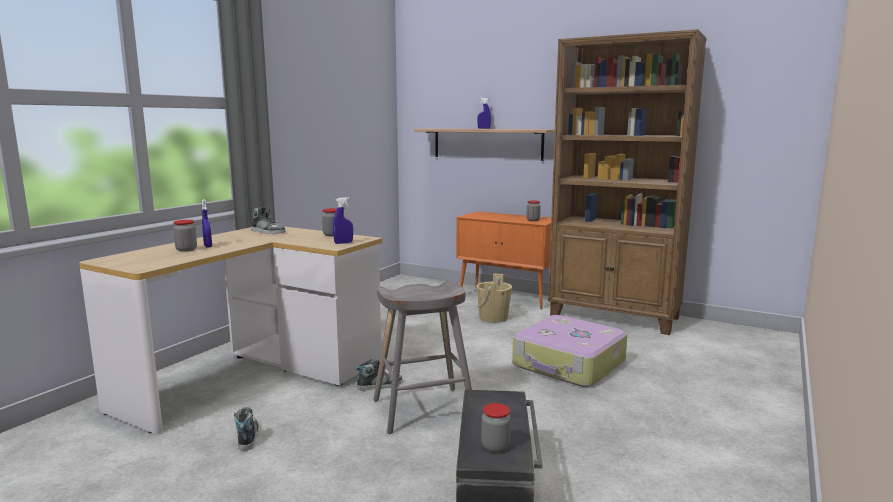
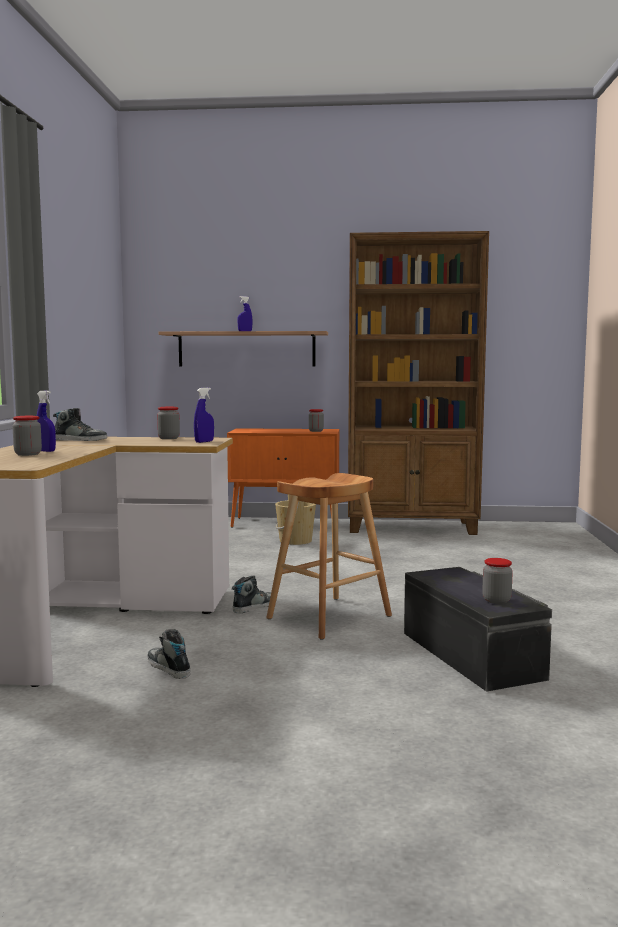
camera: 25 degrees left, 5 degrees down
(424, 410) = (329, 617): grey stool -> brown stool
(569, 364) = (419, 566): suitcase -> none

